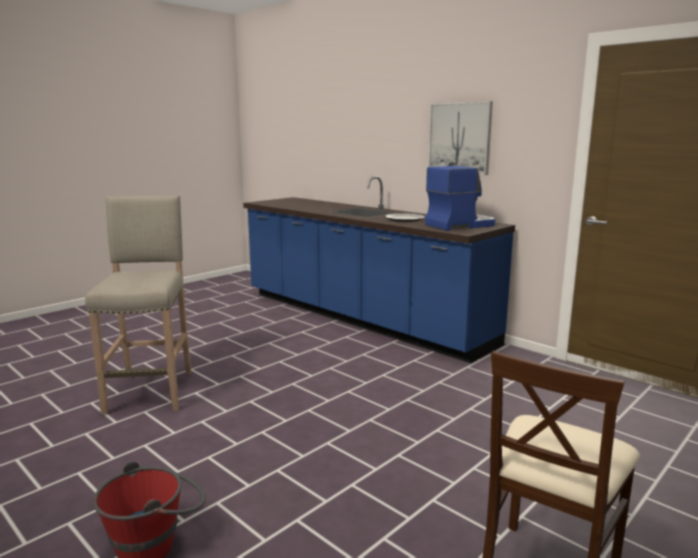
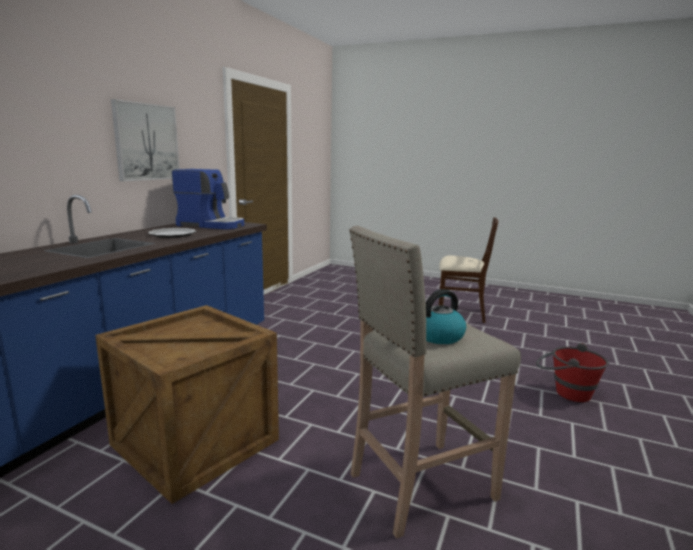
camera: 110 degrees left, 0 degrees up
(136, 277) = (438, 336): none -> kettle
(276, 335) = (192, 442): none -> crate
(460, 225) = (211, 225): coffee machine -> coffee machine turned 150 degrees clockwise

